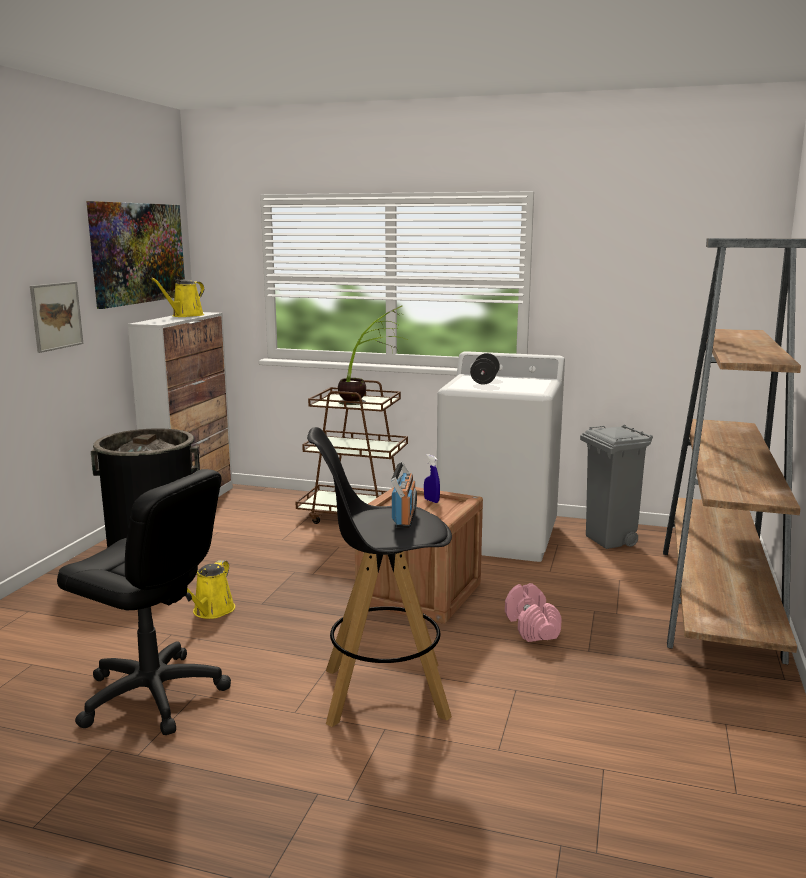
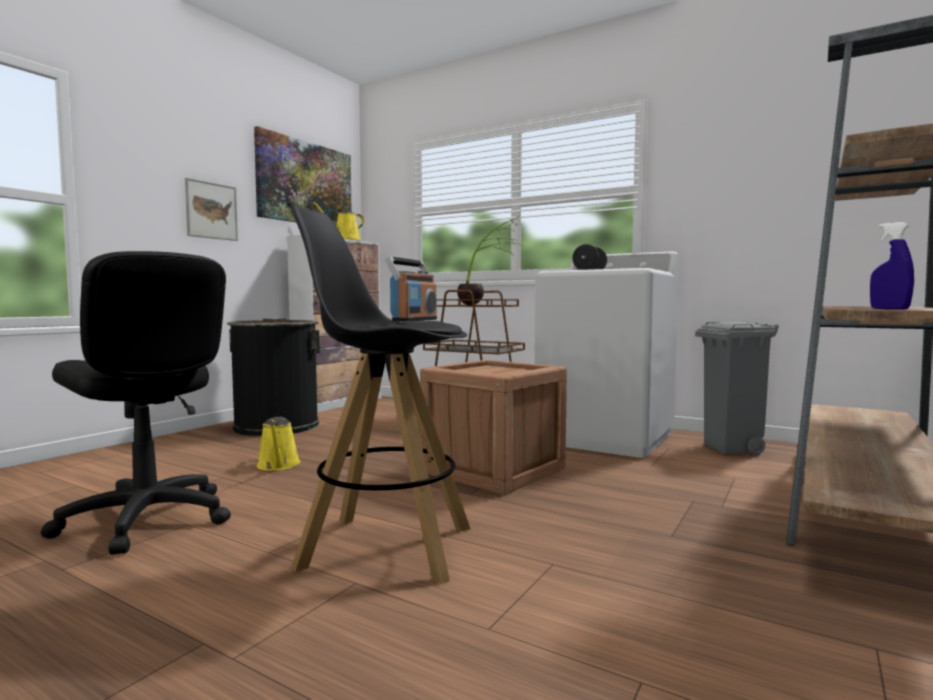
camera: 15 degrees right, 10 degrees down
(211, 611) = (278, 465): yellow watering can -> yellow watering can turned 45 degrees counterclockwise
(431, 501) = (510, 369): blue spray bottle -> blue spray bottle (889, 309)
(531, 627) = (605, 507): pink dumbbell -> none

